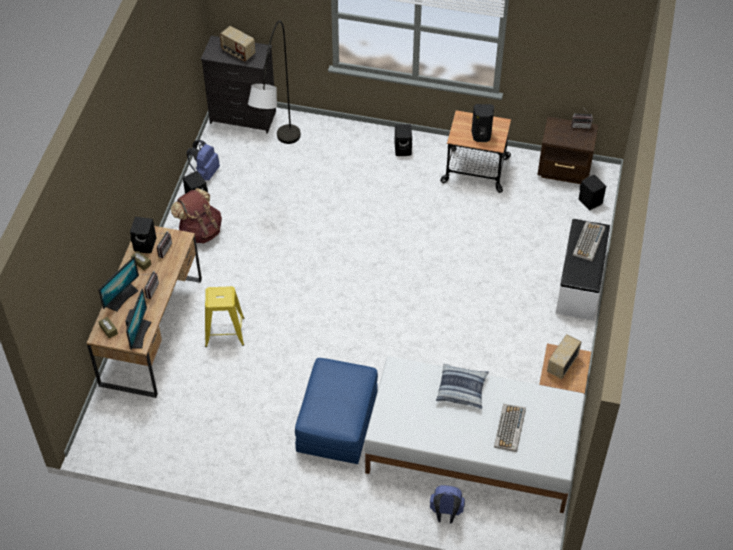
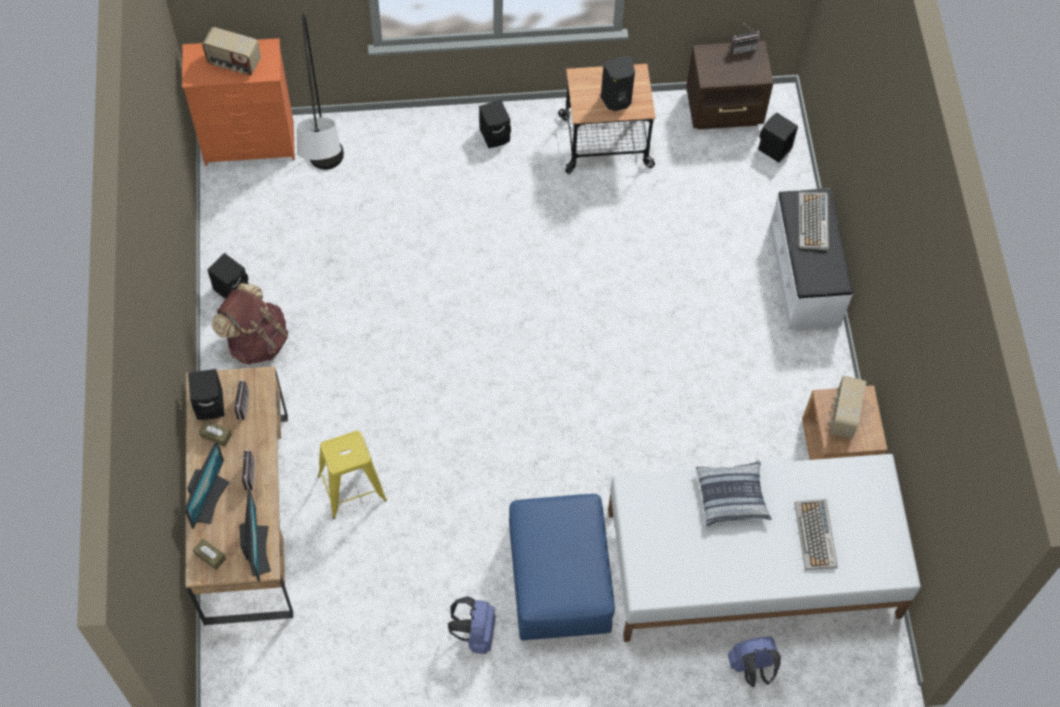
camera: 20 degrees left, 10 degrees up
(205, 172) = (229, 246): blue backpack -> blue backpack (475, 633)
(243, 118) = (250, 144): black dresser -> orange dresser

